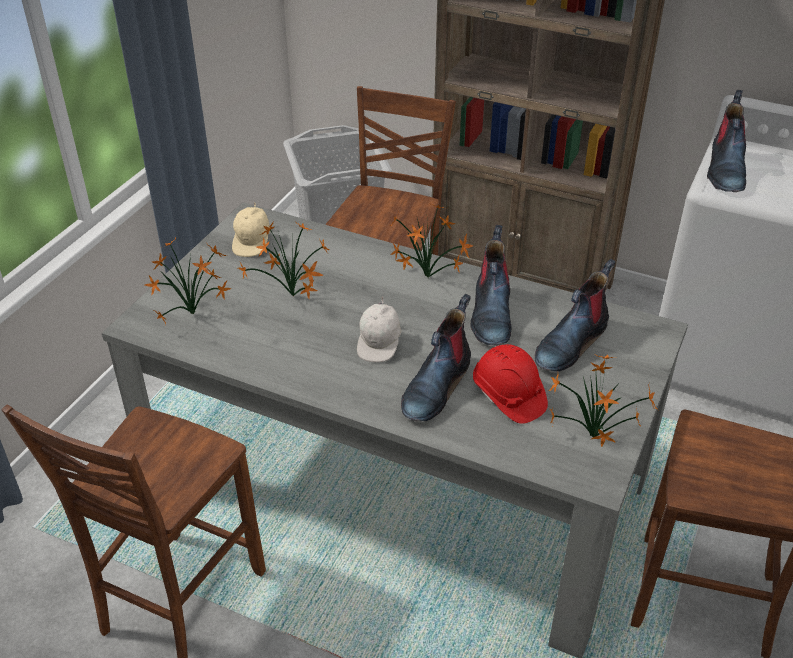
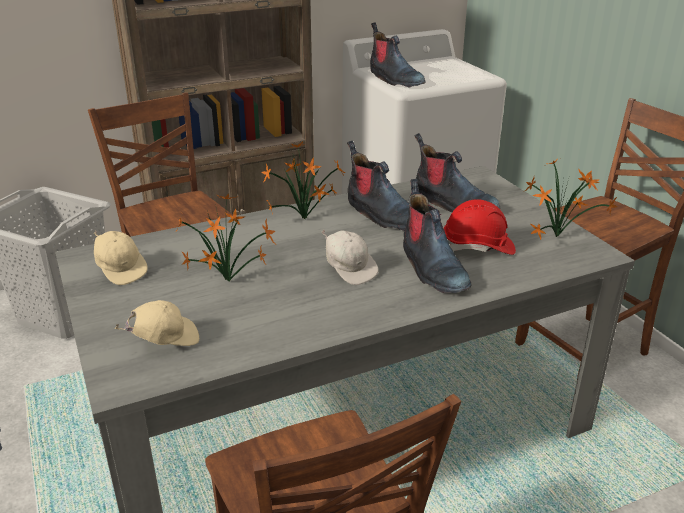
camera: 50 degrees left, 10 degrees down
(195, 313) = (164, 341): potted plant -> beige cap
(571, 343) = (452, 204): boot -> boot turned 45 degrees counterclockwise

